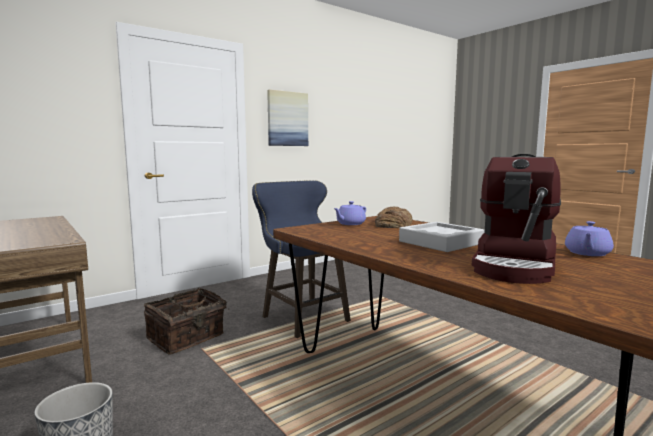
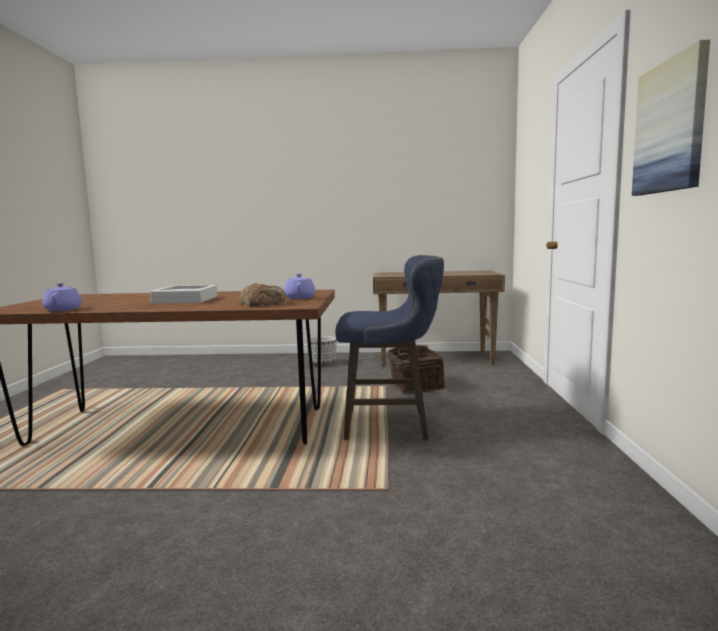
camera: 130 degrees right, 0 degrees up
(516, 265) = (121, 299): coffee machine -> none

